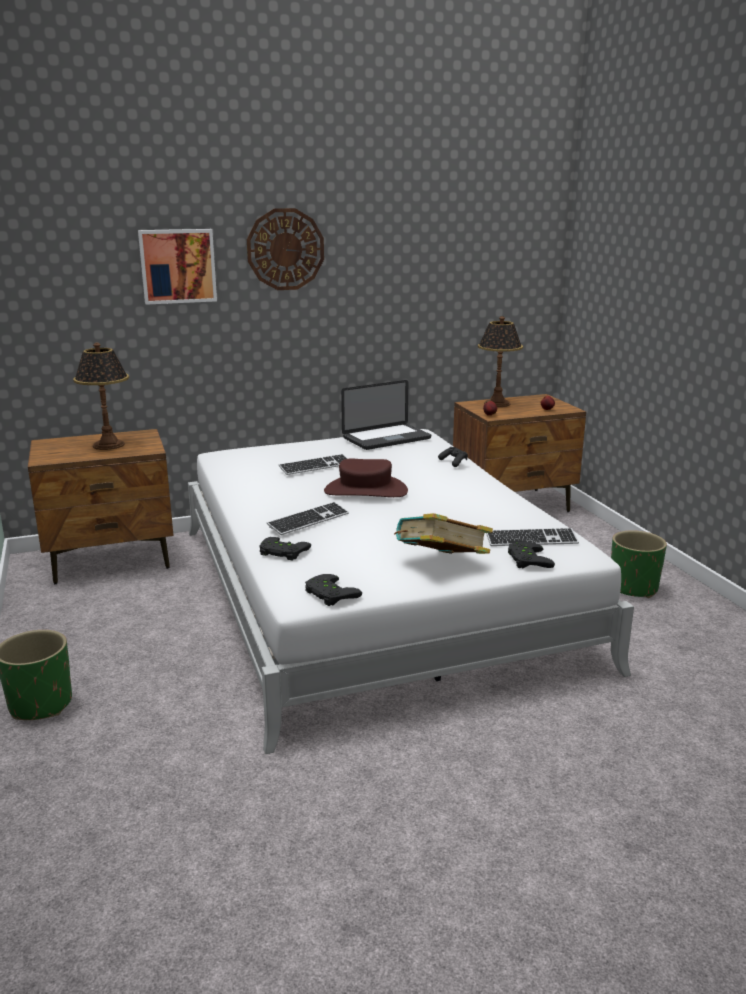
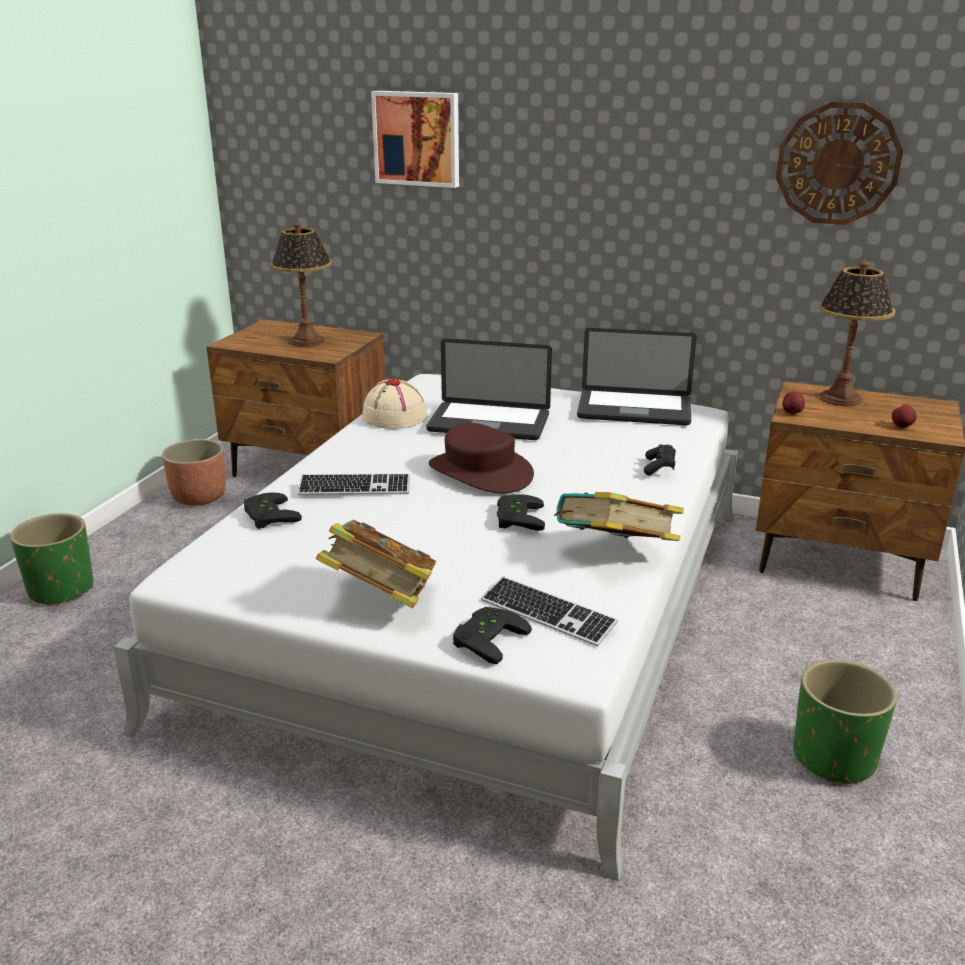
camera: 40 degrees right, 5 degrees up
(50, 606) = (199, 497): none -> planter
(242, 479) = (394, 416): none -> beige hat
(285, 249) = (550, 126): wall clock -> wall clock (838, 164)
(315, 466) = (489, 423): keyboard -> laptop
(328, 594) = (212, 583): black game controller -> black game controller (516, 517)
(507, 506) = (614, 554): none -> book

